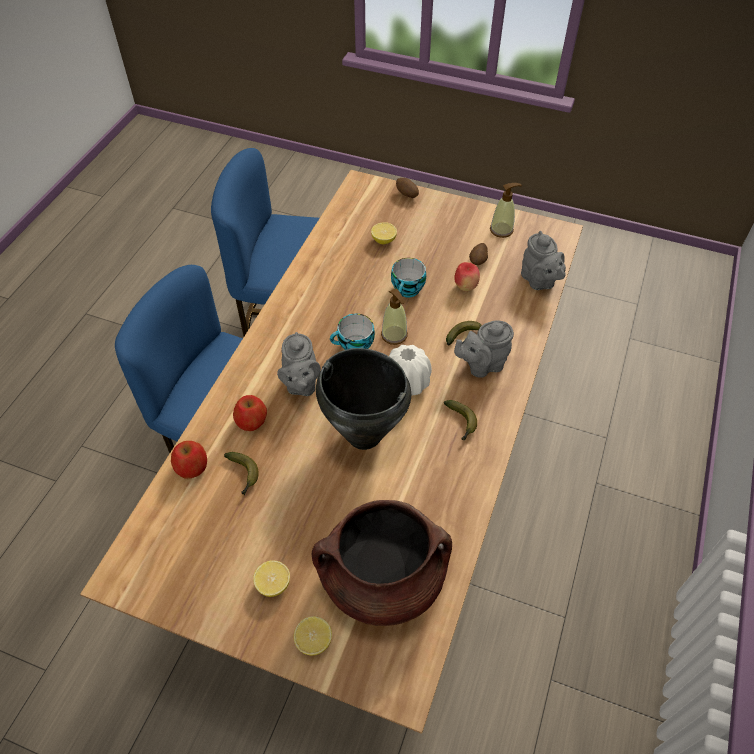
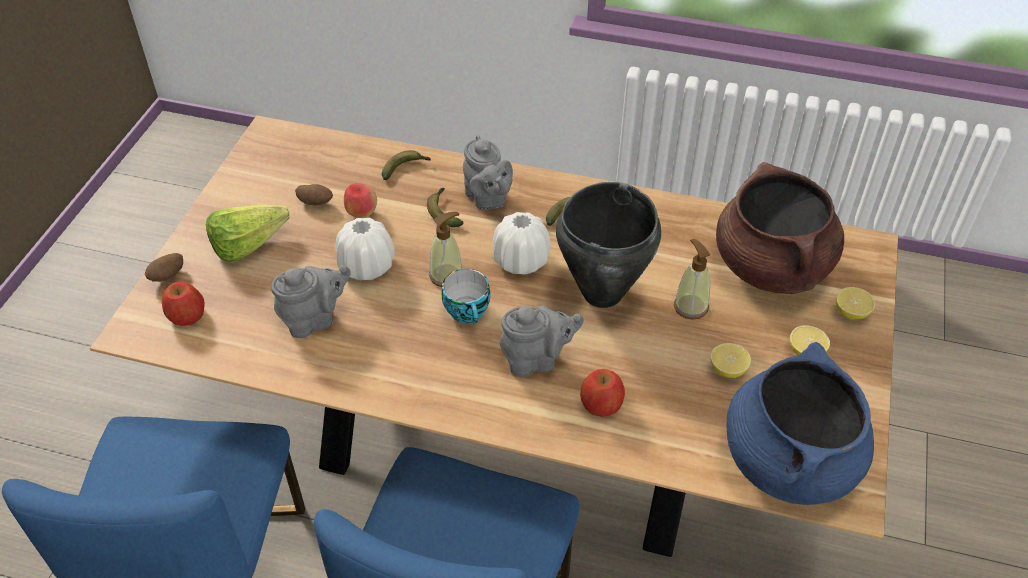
camera: 95 degrees left, 5 degrees down
(167, 540) = (788, 460): none -> blue cooking pot
(191, 466) = (682, 455): apple -> apple (186, 315)
(243, 475) = (681, 399): banana -> banana (405, 168)
(384, 240) = (266, 296): lemon -> lemon (727, 369)
(408, 290) = (367, 266): cup -> white vase
(435, 232) = (255, 244): none -> lettuce
(501, 230) = (258, 182): soap dispenser -> soap dispenser (690, 306)
(539, 281) = (353, 152): grey teapot -> grey teapot (314, 319)

